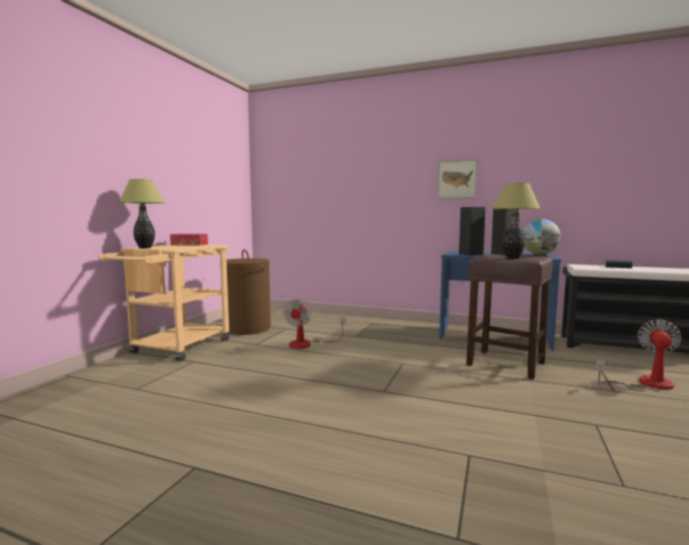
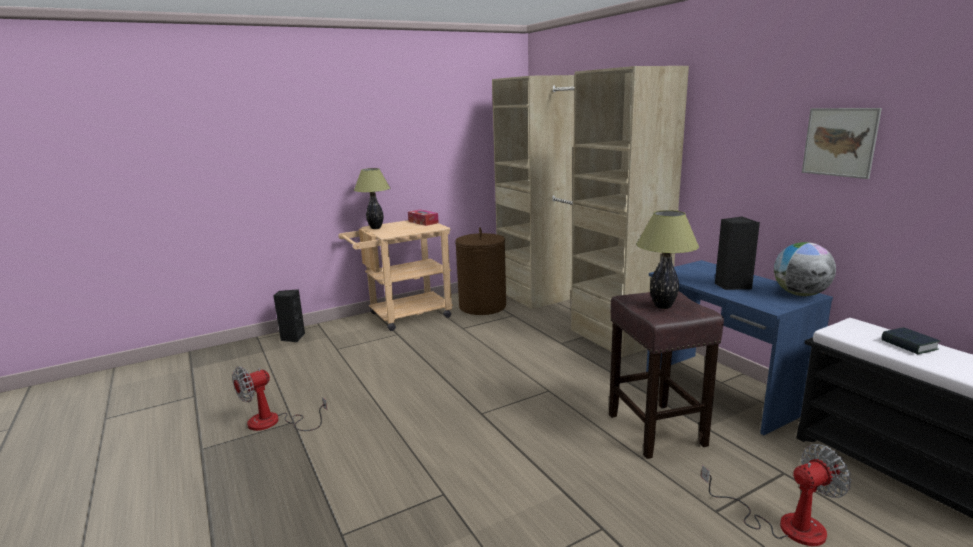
camera: 40 degrees right, 10 degrees up
(307, 344) = (504, 340): fan -> fan (273, 423)
(330, 320) = (573, 313): none -> beige wardrobe
(457, 179) = (722, 162): picture -> picture (840, 142)
(469, 254) = (694, 276): black speaker -> black speaker (292, 338)

